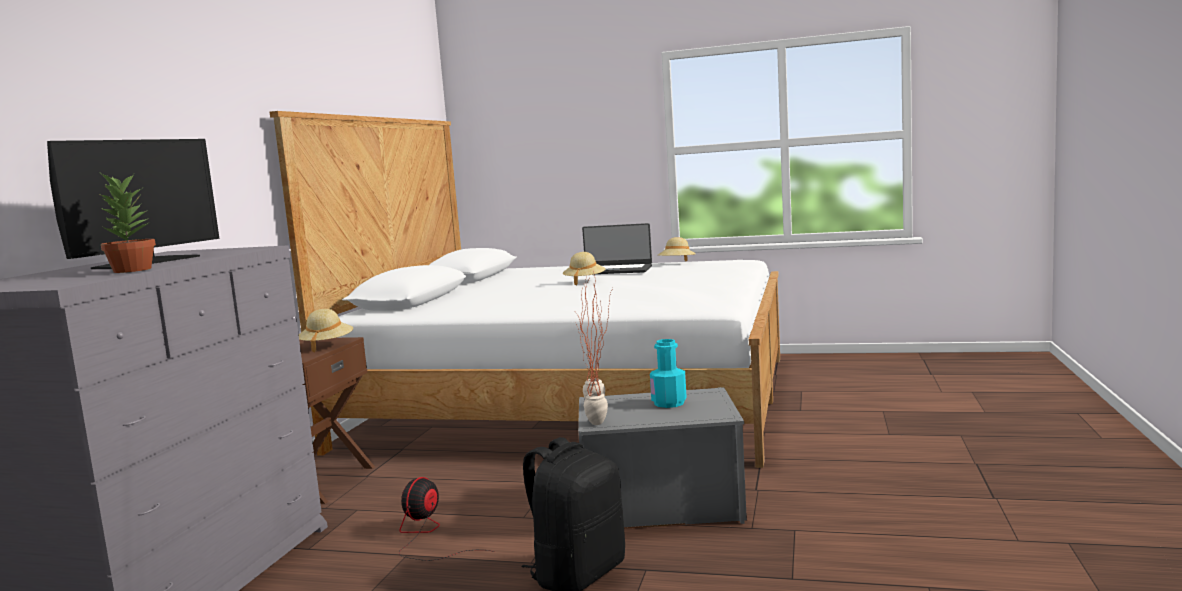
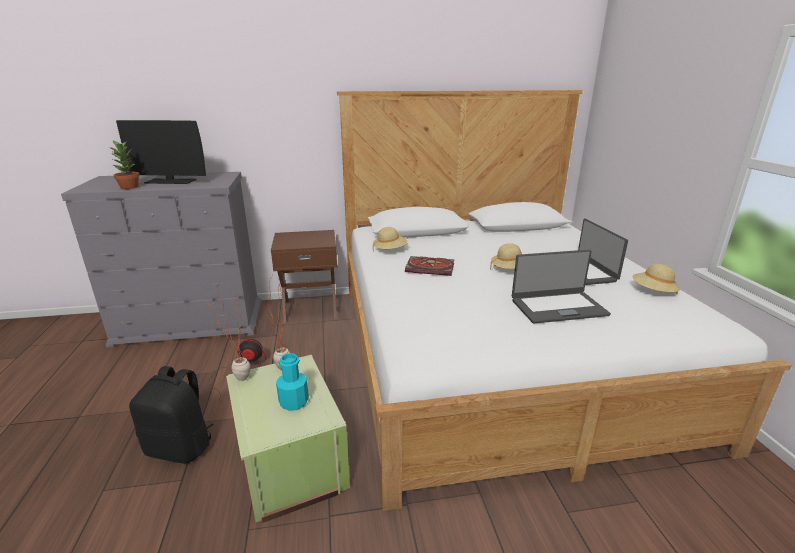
camera: 65 degrees right, 15 degrees up
(327, 346) = (311, 244): beige hat -> beige hat (390, 250)
(540, 297) = (431, 268): none -> book
(662, 506) = (288, 461): grey storage box -> green storage box
(676, 277) = (558, 307): none -> laptop

